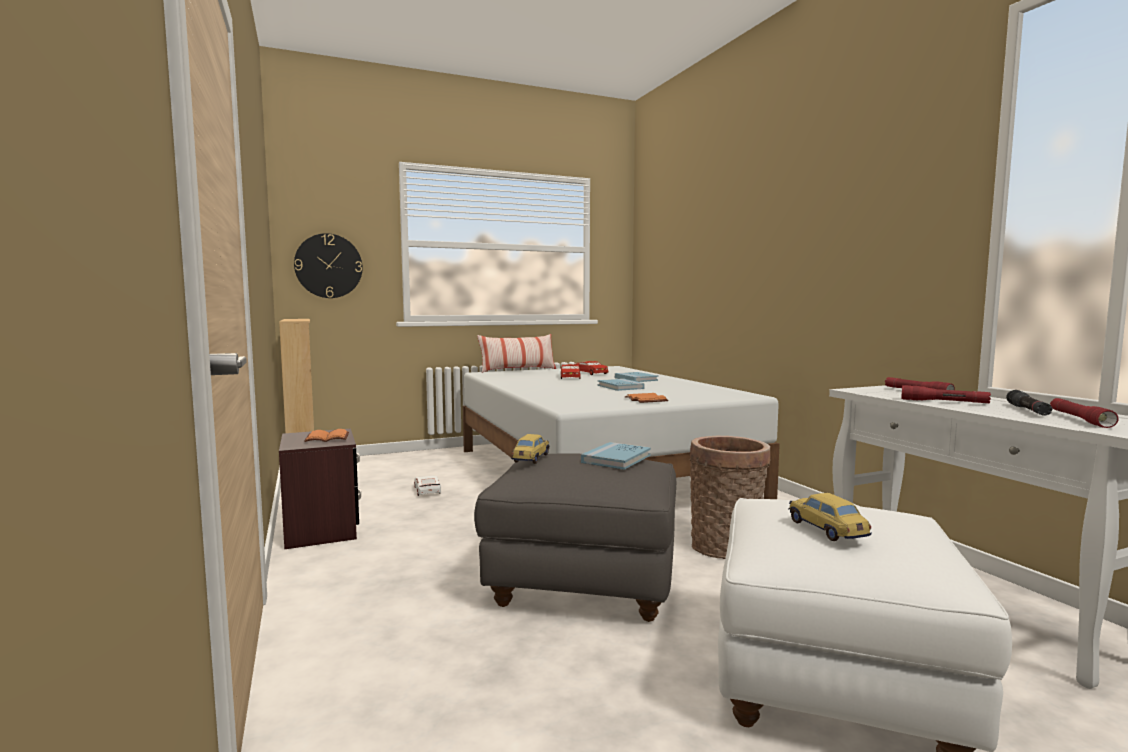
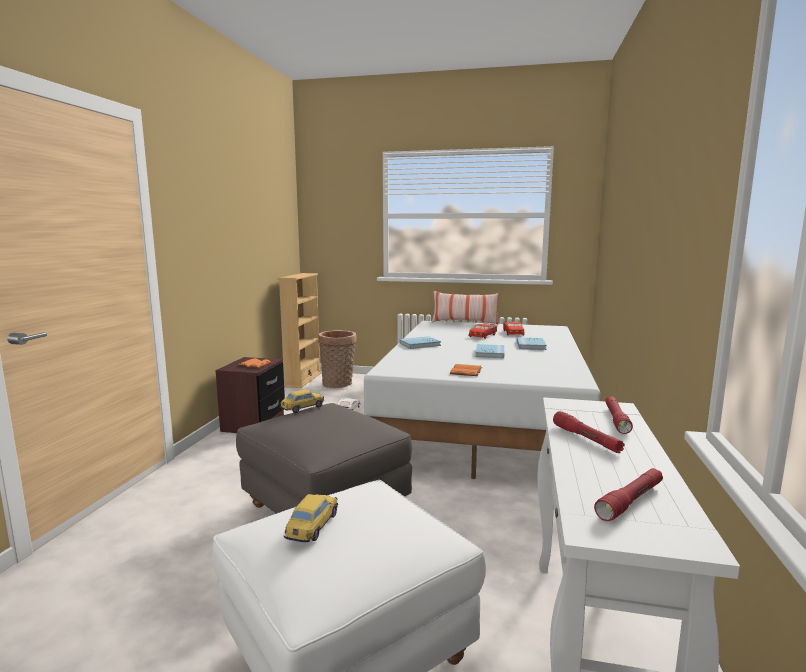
camera: 35 degrees right, 5 degrees up
(328, 266) = (333, 235): wall clock -> none
(616, 459) = (349, 422): blue book -> blue book (420, 344)
(726, 547) = (472, 518): basket -> basket (338, 384)
(1028, 410) = (630, 473): black flashlight -> none

